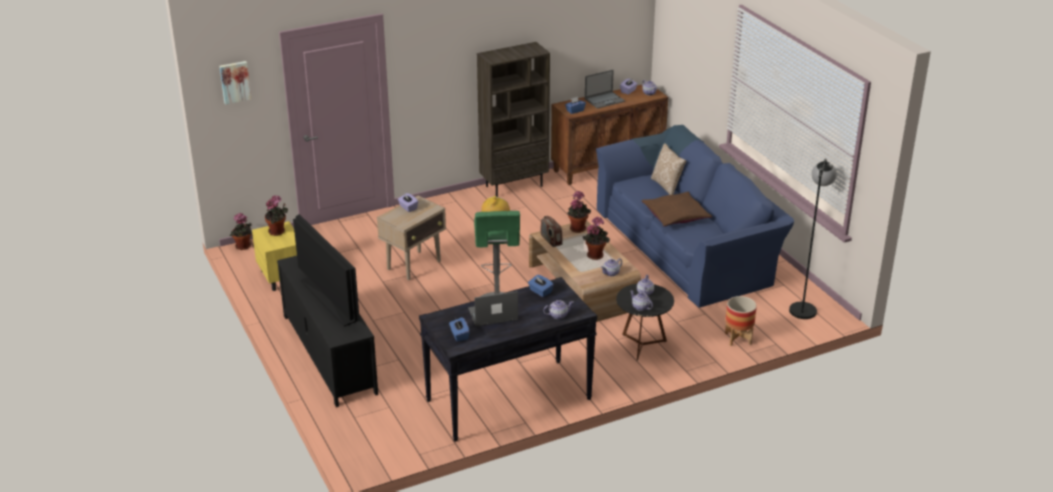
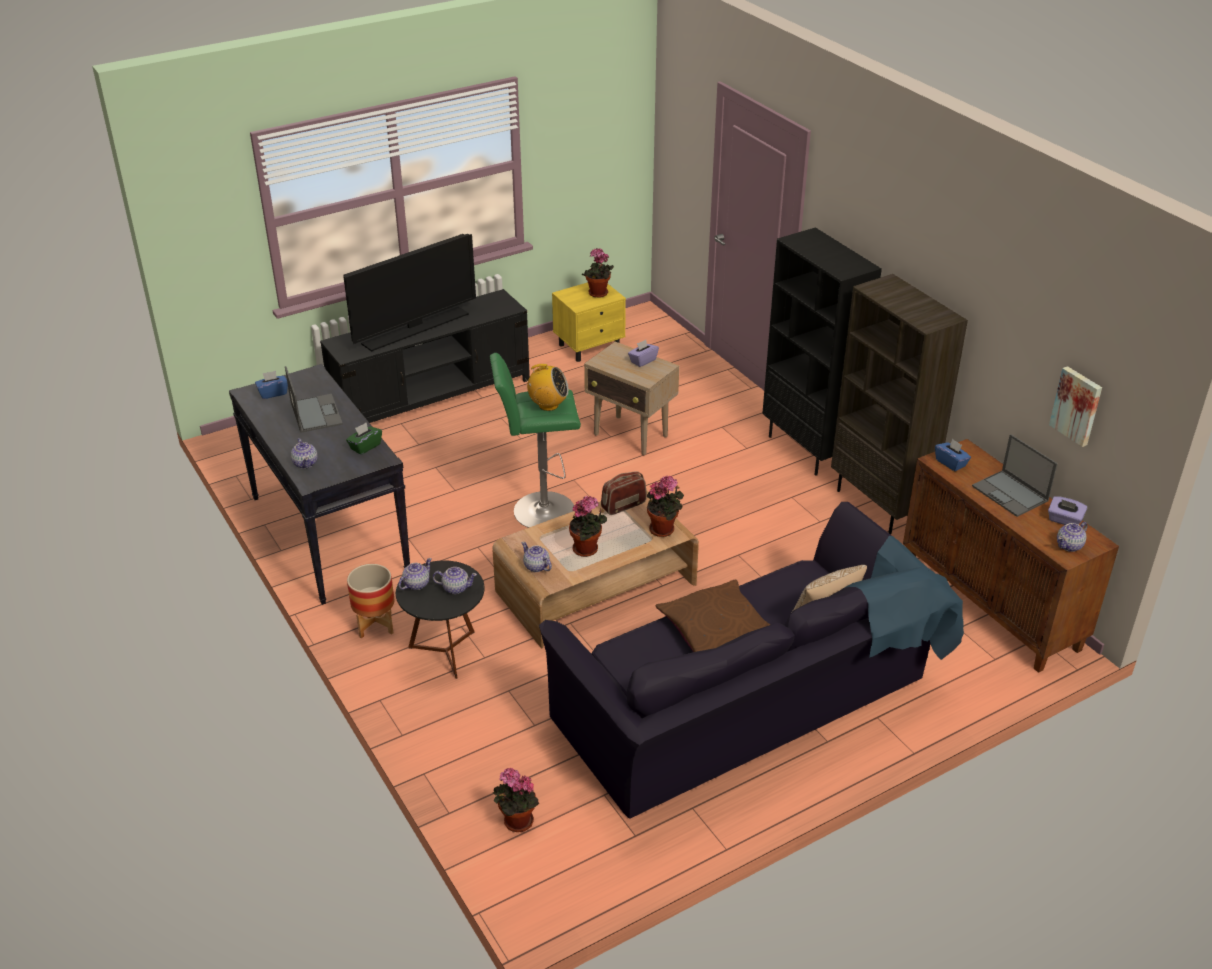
camera: 85 degrees right, 5 degrees up
(235, 82) = (678, 115): picture -> picture (1077, 405)
(243, 247) = (650, 314): potted plant -> potted plant (516, 822)
(450, 202) = (808, 450): none -> black bookcase
(540, 291) = (365, 446): blue tissue box -> green tissue box
(687, 244) = (748, 705): blue sofa -> black sofa
(738, 339) = (463, 763): planter -> planter (375, 625)
(804, 306) = (568, 861): black floor lamp -> none

